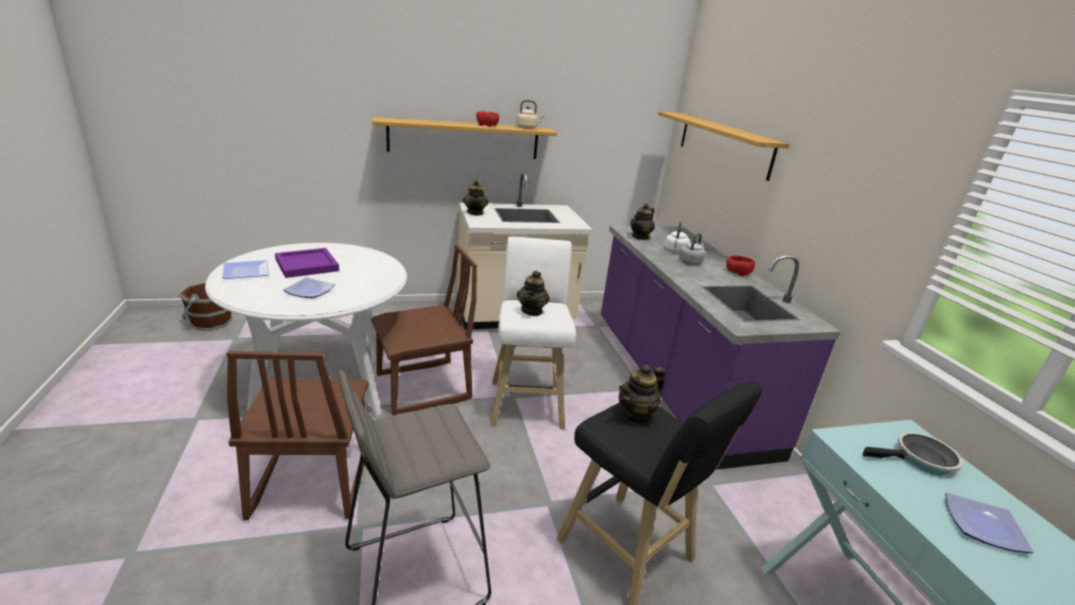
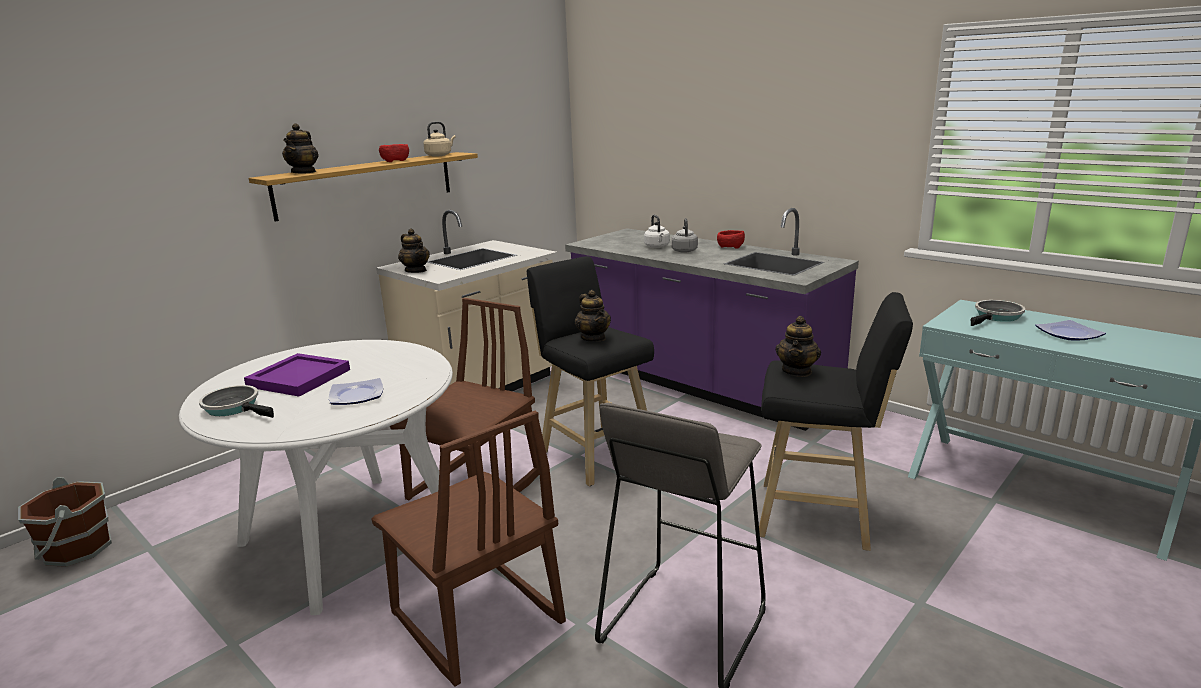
camera: 30 degrees left, 5 degrees down
(247, 271) = (235, 407): plate -> frying pan
(526, 401) = (595, 453): white stool -> black stool
(640, 237) = (609, 245): teapot -> teapot (304, 172)
(723, 144) = (655, 129): shelf -> none

